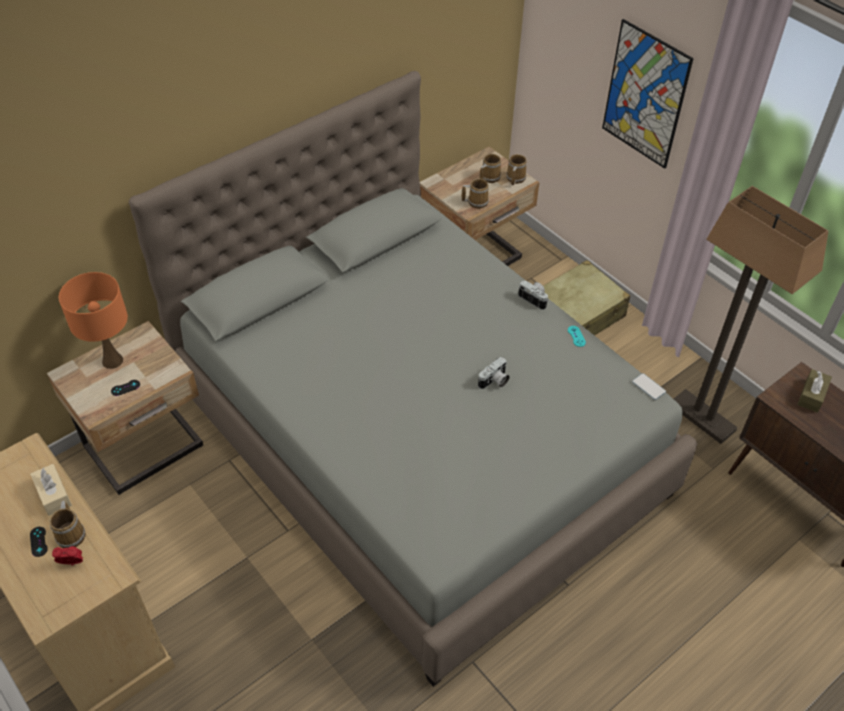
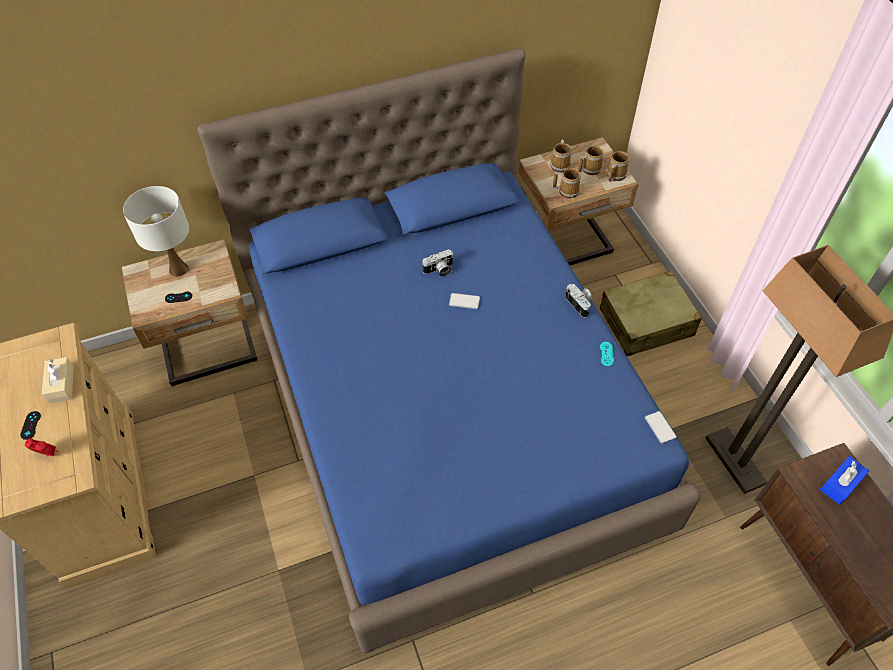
camera: 20 degrees right, 5 degrees up
(72, 534) = (60, 426): mug -> mug (560, 164)
(112, 361) = (178, 269): orange table lamp -> white table lamp
(420, 441) = (447, 409): grey bed -> blue bed
(426, 321) = (464, 301): none -> phone
(494, 381) = (505, 380): camera -> camera (439, 270)
(645, 95) = (754, 117): picture -> none
(812, 396) = (840, 484): brown tissue box -> blue tissue box

